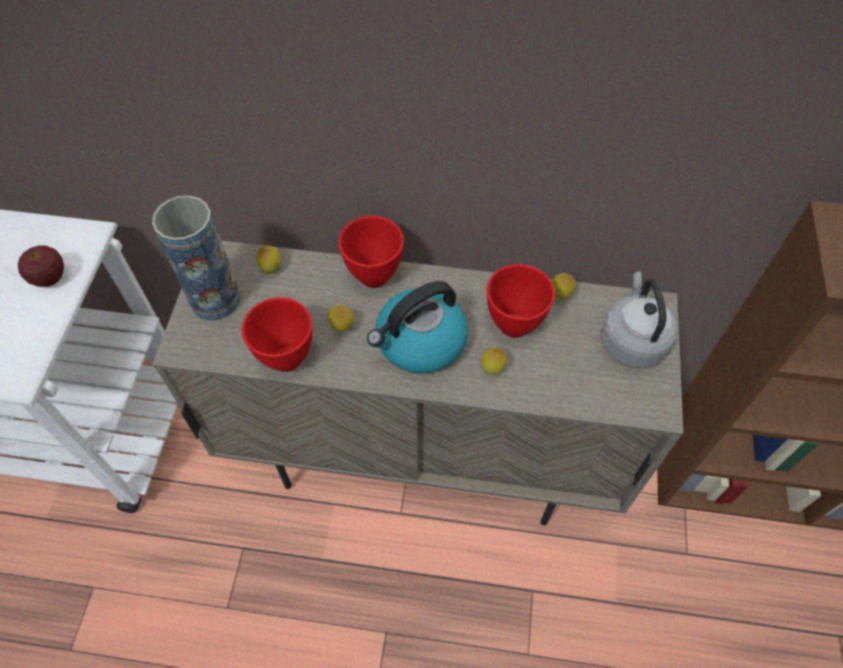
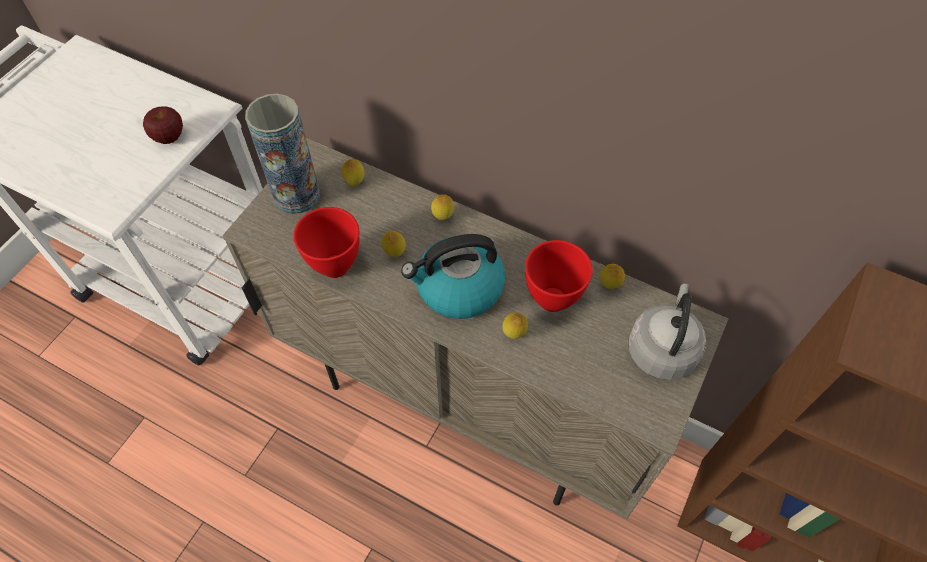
camera: 20 degrees right, 0 degrees up
(375, 278) = (443, 217): red bowl -> lemon

